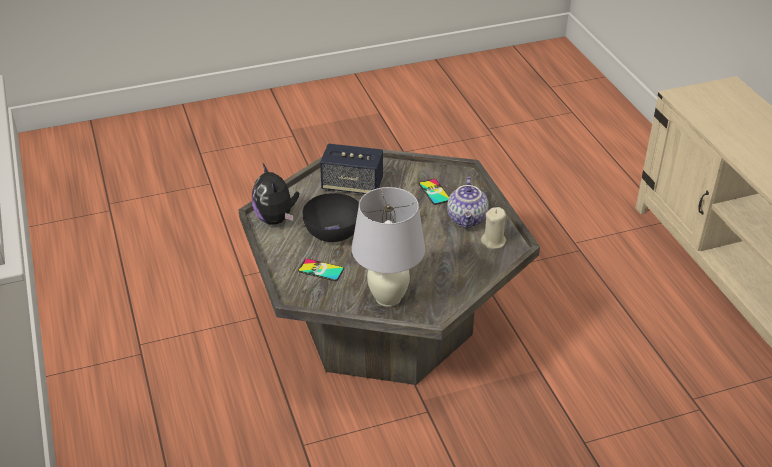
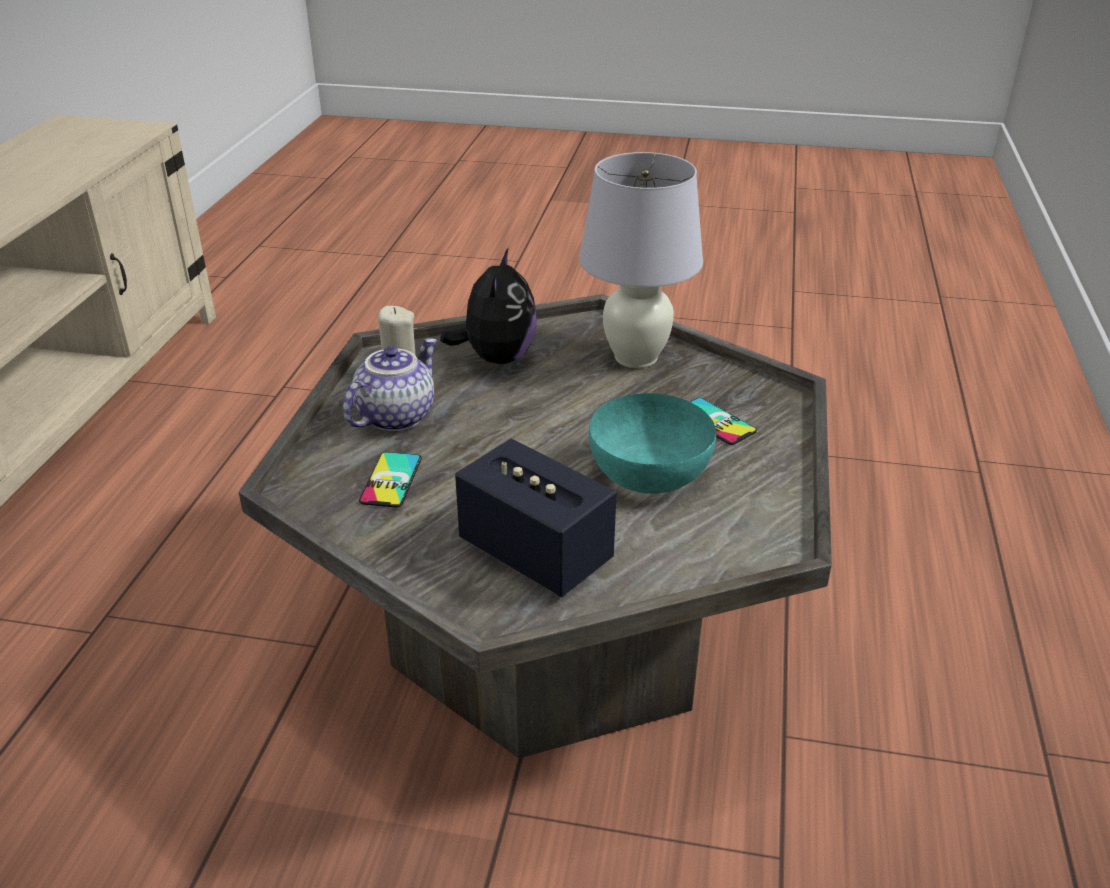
camera: 150 degrees left, 5 degrees down
(276, 219) = (749, 537): plush toy -> plush toy (496, 358)
(332, 232) = (651, 474): black bowl -> turquoise bowl

